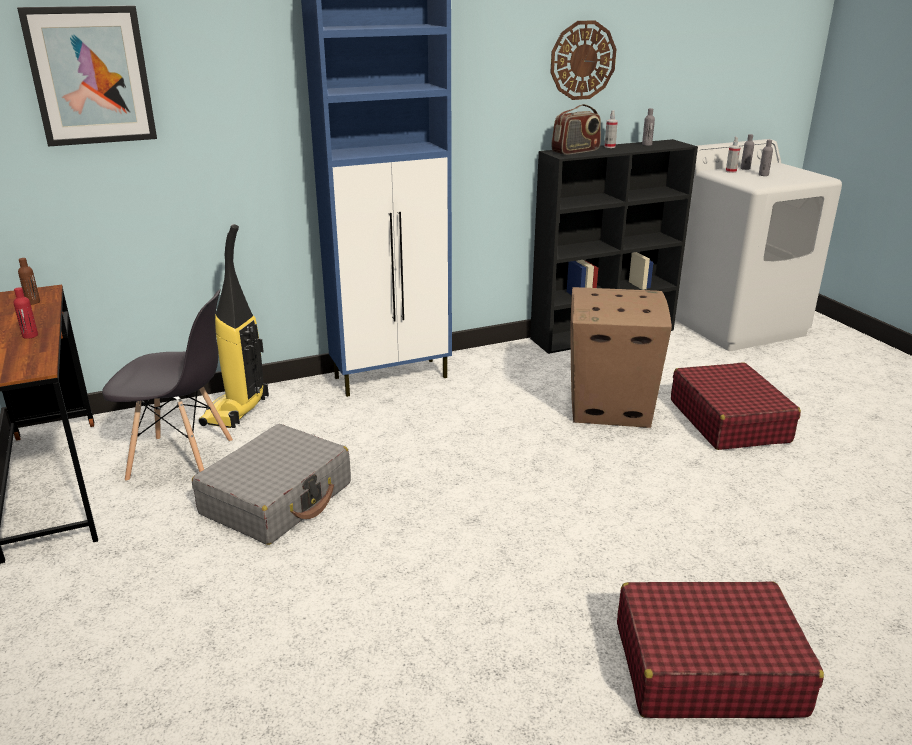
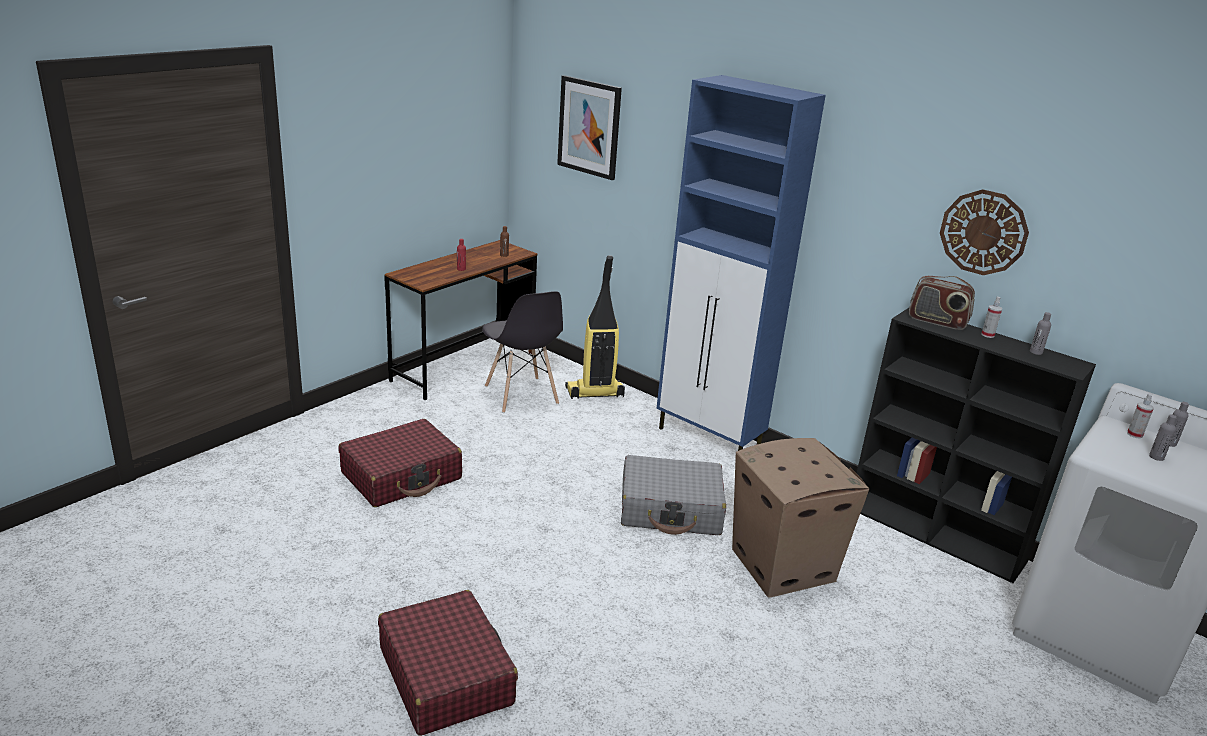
camera: 60 degrees right, 0 degrees up
(277, 499) = (507, 442): grey suitcase -> grey suitcase (671, 509)
(728, 420) = (838, 651): red suitcase -> red suitcase (402, 476)

